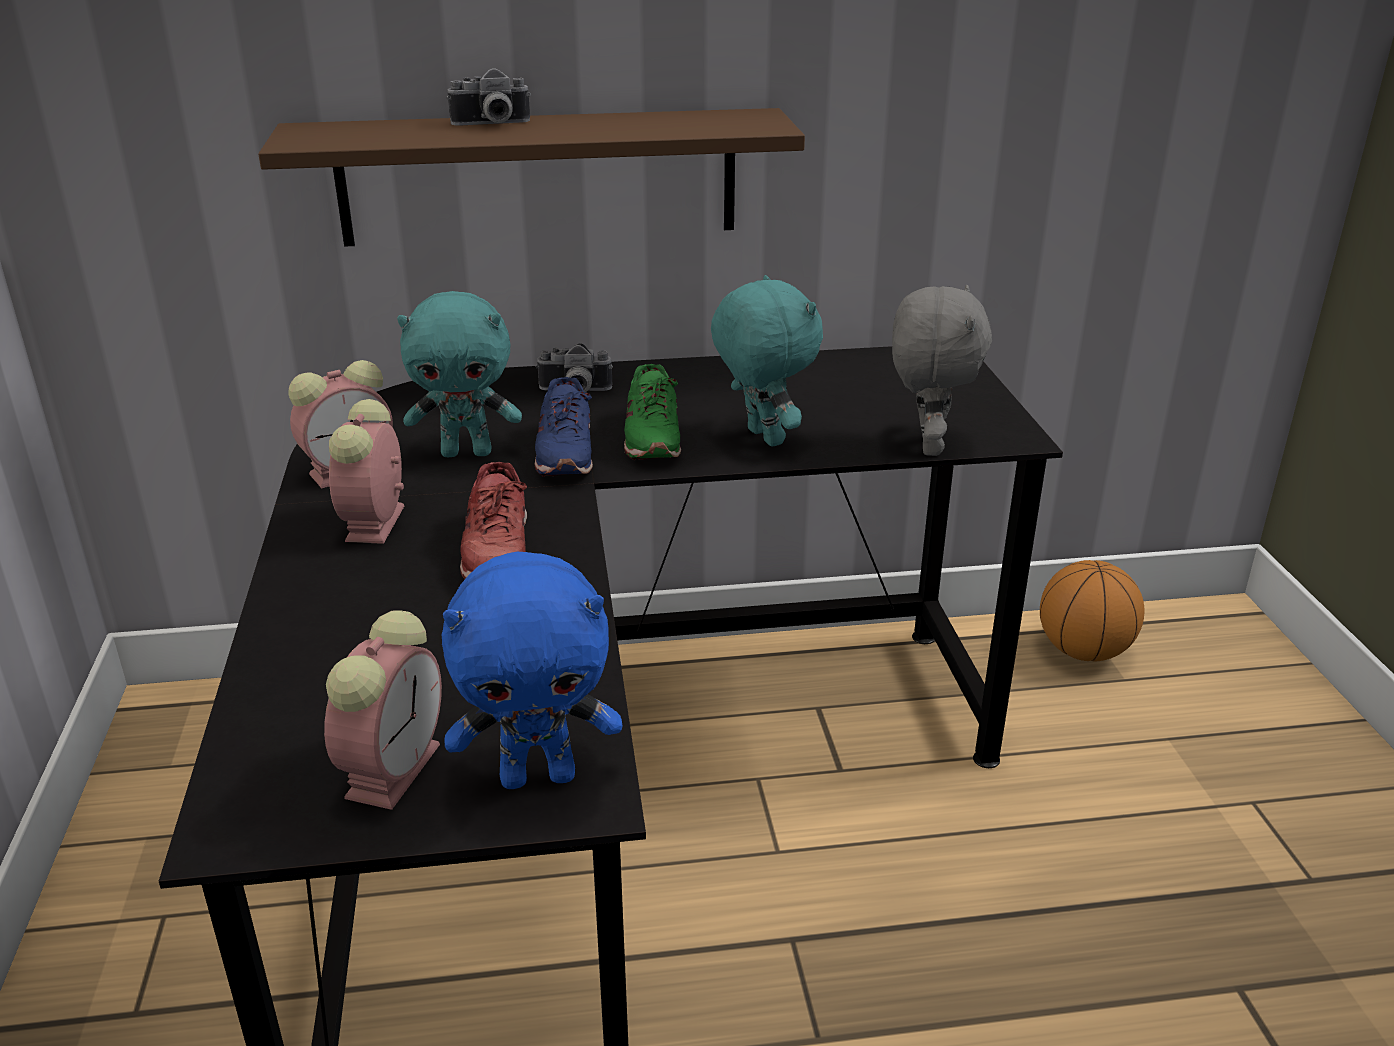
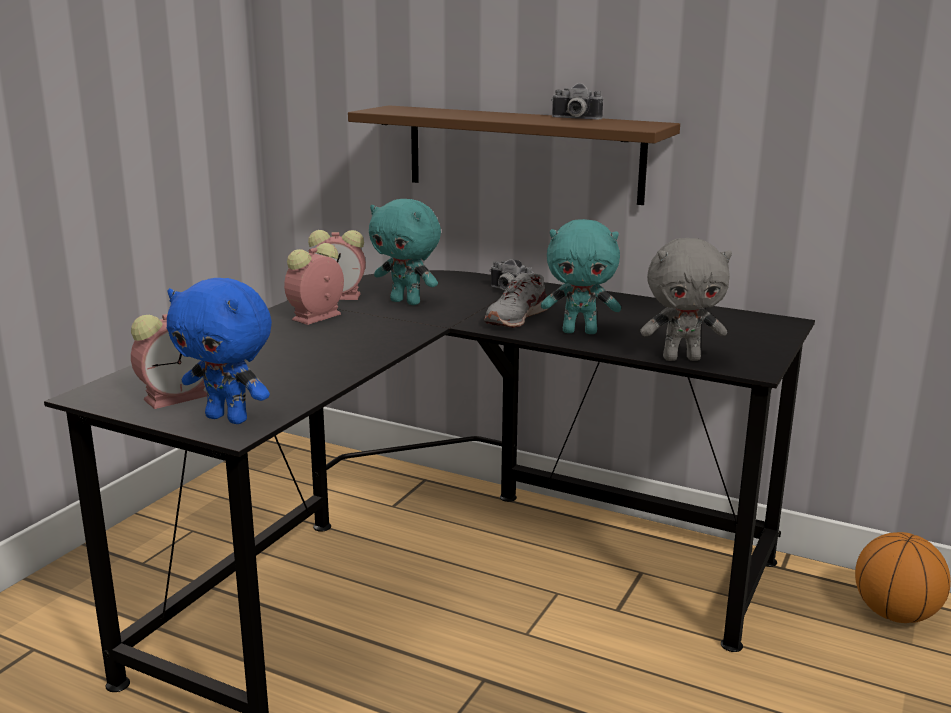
camera: 35 degrees right, 10 degrees down
(491, 124) = (487, 113): camera -> camera (574, 118)
(496, 549) = (354, 339): red shoe -> none
(564, 451) = (457, 312): blue shoe -> none
(651, 436) = (516, 317): green shoe -> grey shoe
(762, 437) = (580, 331): turquoise plush toy -> turquoise plush toy turned 90 degrees clockwise
(927, 445) = (681, 358): grey plush toy -> grey plush toy turned 45 degrees clockwise

